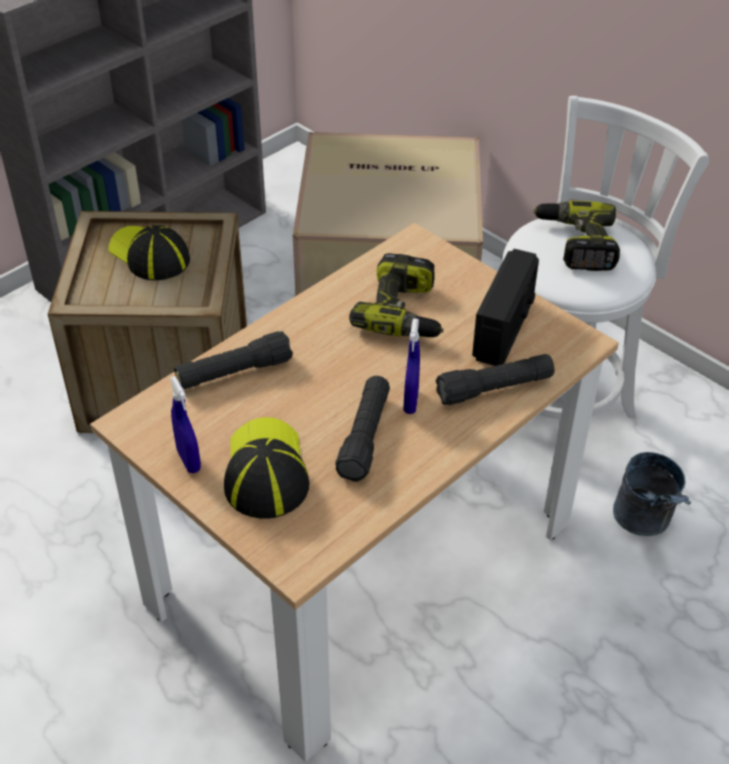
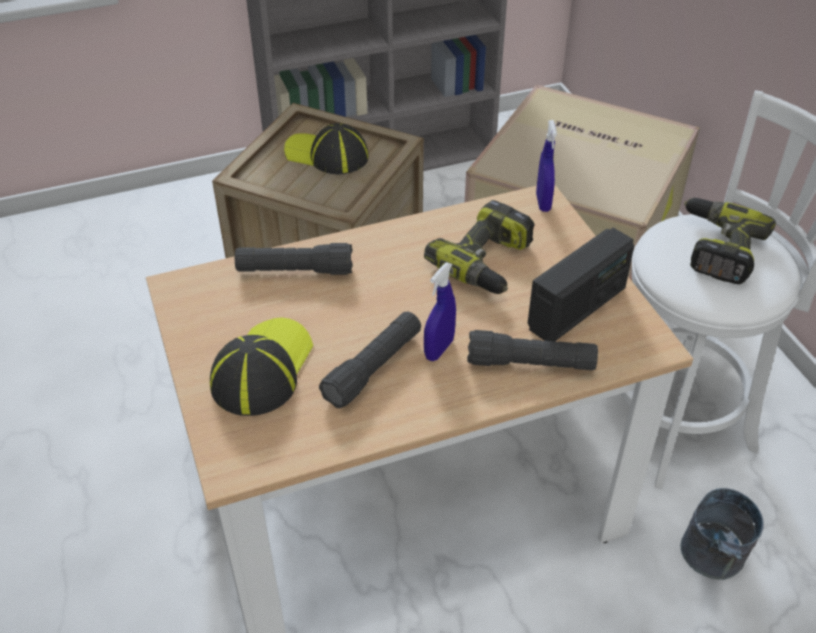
camera: 25 degrees right, 0 degrees up
(149, 255) = (327, 155): cap -> cap turned 45 degrees counterclockwise
(189, 460) = (203, 336): blue spray bottle -> blue spray bottle (543, 202)

